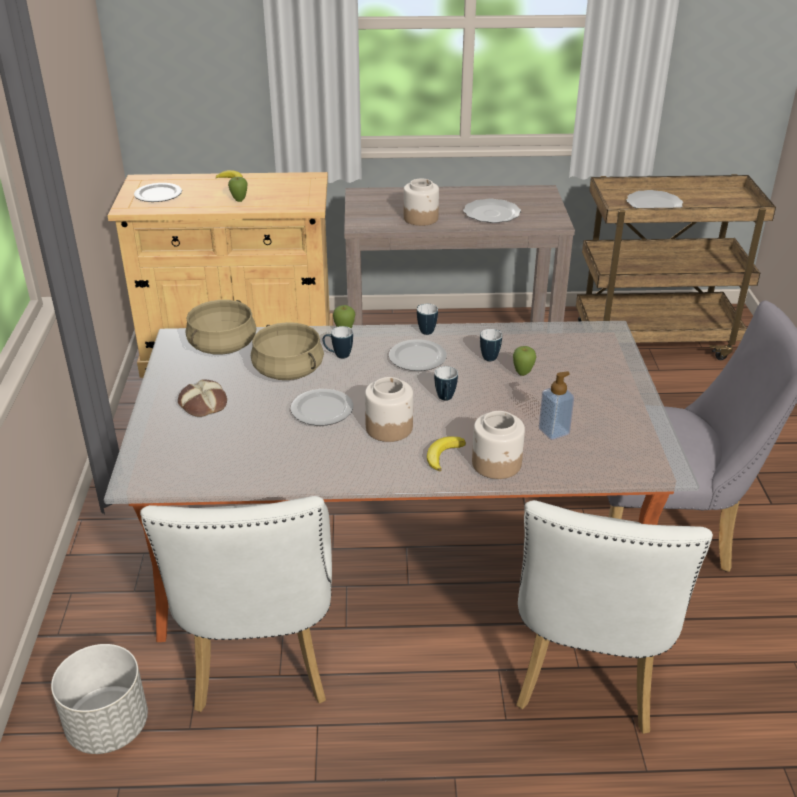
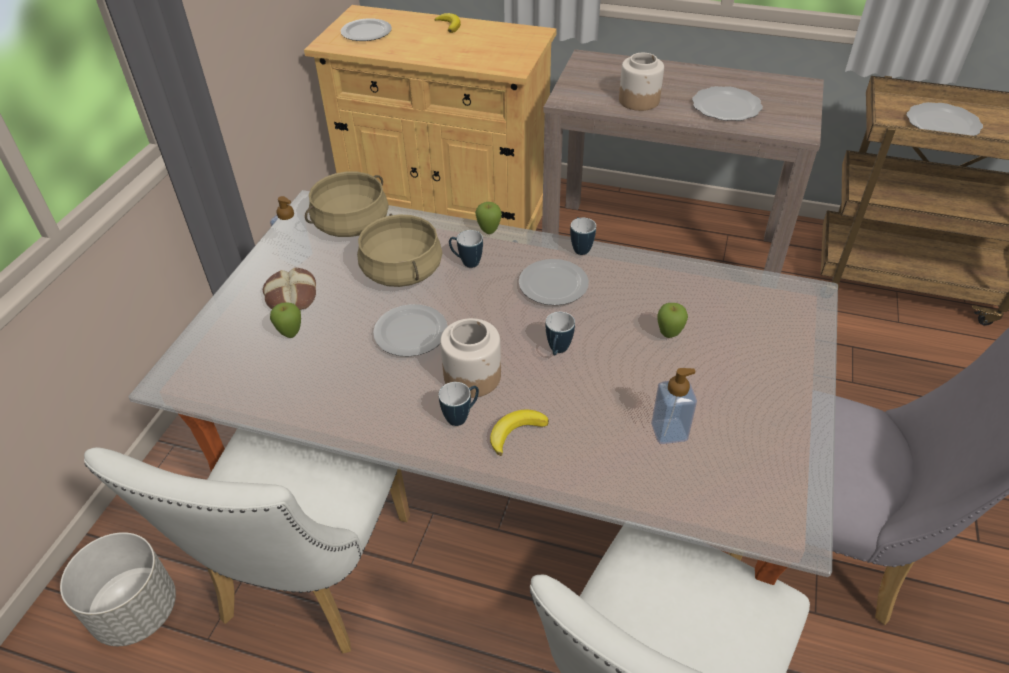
camera: 20 degrees right, 10 degrees up
(188, 376) = (296, 256): none -> soap dispenser
(239, 200) = (443, 51): apple -> apple (290, 334)
(491, 356) = (642, 301): mug -> mug (461, 416)
(497, 464) = (575, 463): jar -> none

